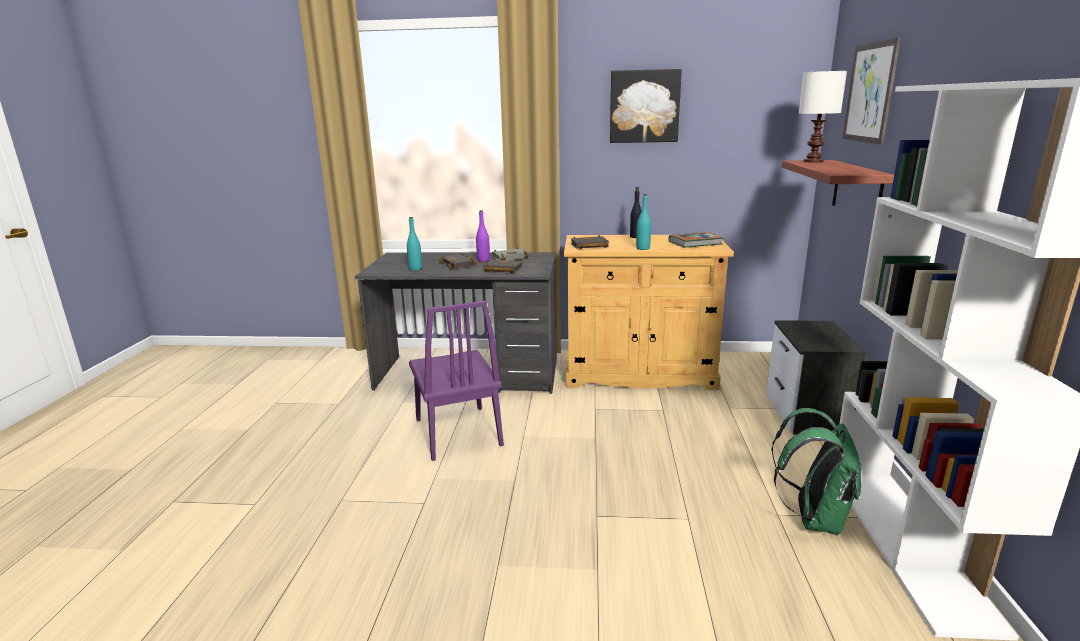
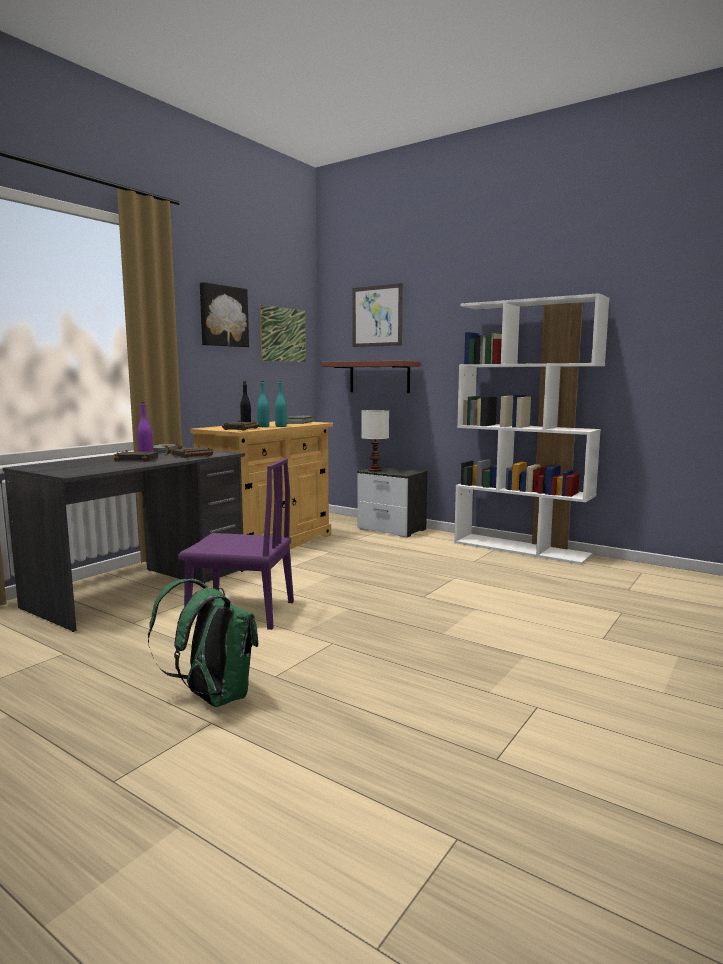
camera: 60 degrees left, 10 degrees down
(415, 269) = (108, 466): turquoise bottle -> turquoise bottle (263, 426)
(748, 121) = (283, 334): none -> picture
(812, 161) = (341, 361): white table lamp -> white table lamp (374, 470)
(814, 518) = (485, 556): green backpack -> green backpack (212, 697)

